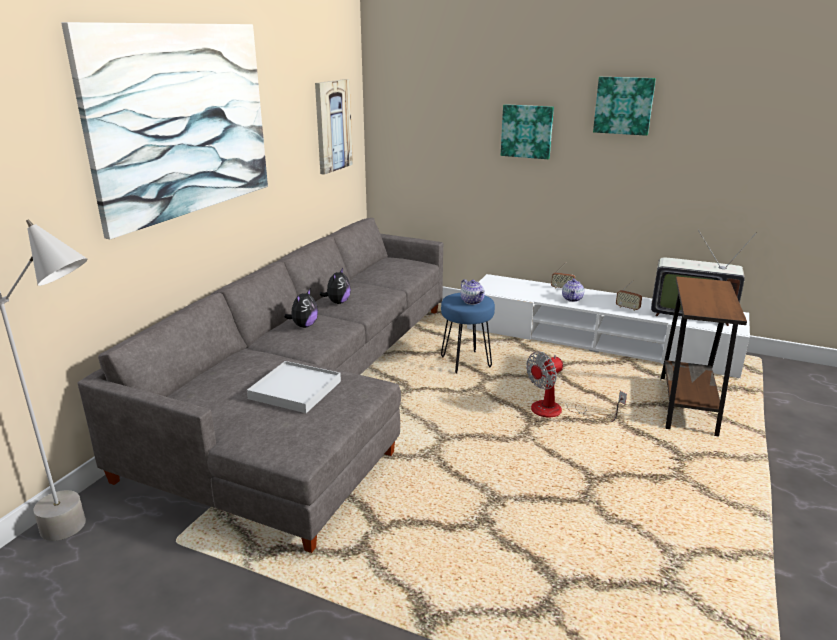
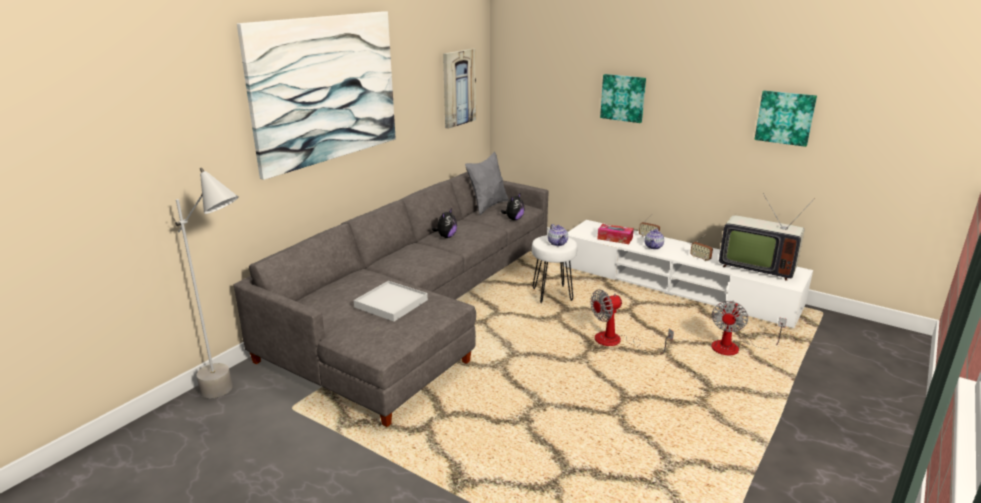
camera: 10 degrees right, 0 degrees up
(304, 326) = (413, 254): plush toy -> plush toy (513, 219)
(375, 264) = (487, 206): none -> grey pillow
(466, 362) = (552, 295): blue stool -> white stool
(526, 293) = (615, 238): none -> tissue box
(623, 105) = (705, 79): picture -> picture (785, 117)
(687, 406) = (734, 348): brown side table -> fan

